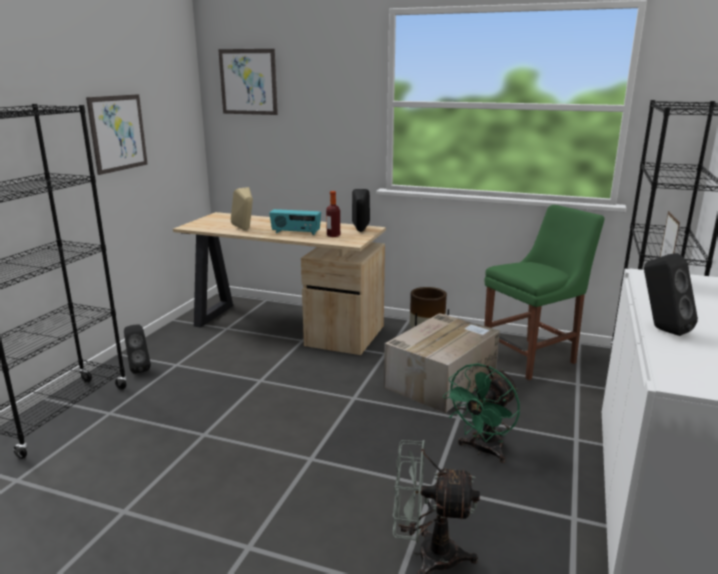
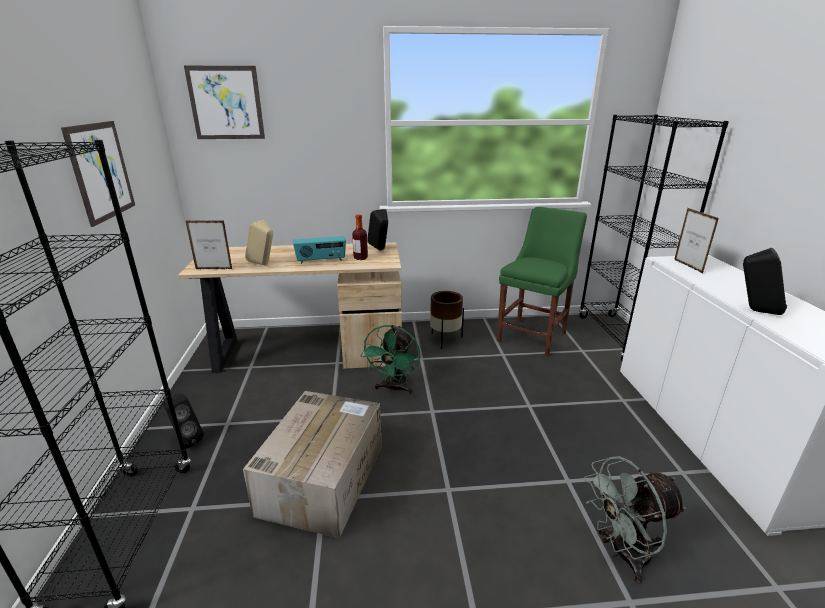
camera: 25 degrees left, 5 degrees up
(203, 228) = (214, 269): none -> picture frame
(441, 380) = (486, 373): cardboard box -> cardboard box (323, 477)
(482, 450) = (572, 432): green fan -> green fan (394, 388)

